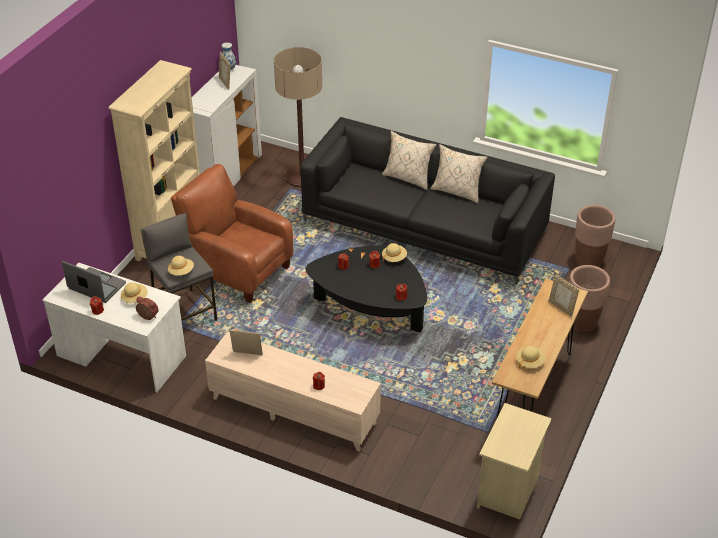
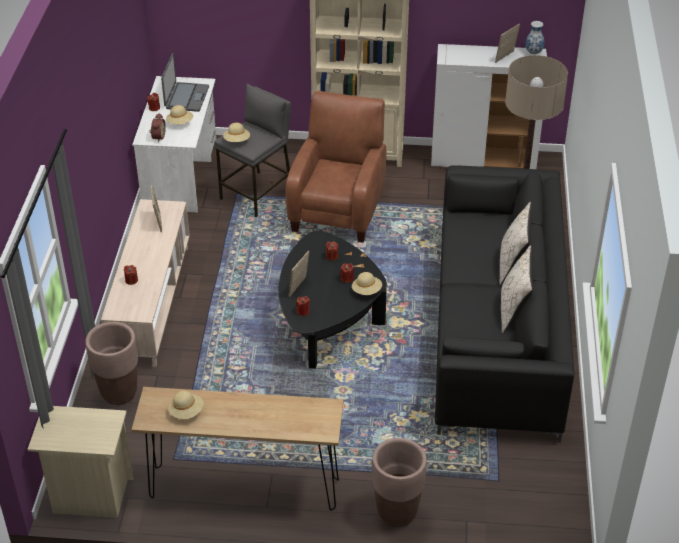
camera: 70 degrees right, 0 degrees up
(561, 307) = (294, 423): picture frame -> picture frame (299, 287)
(588, 261) = (525, 498): brown planter -> brown planter (119, 393)

